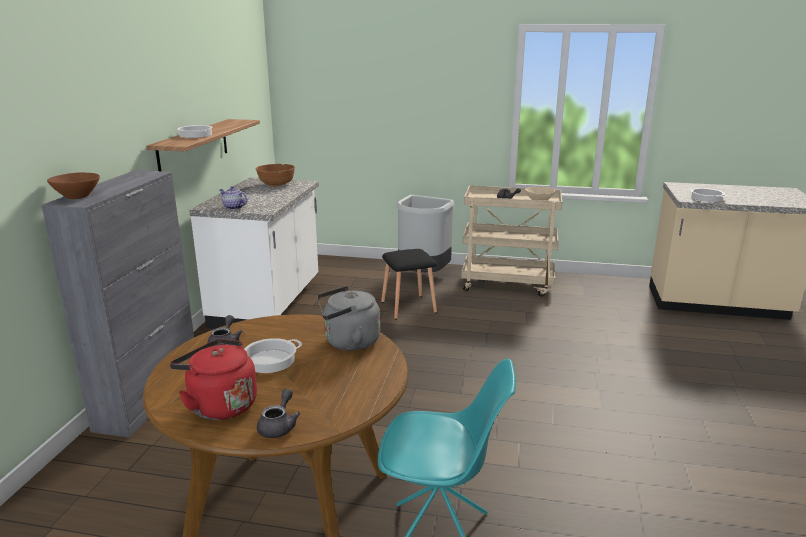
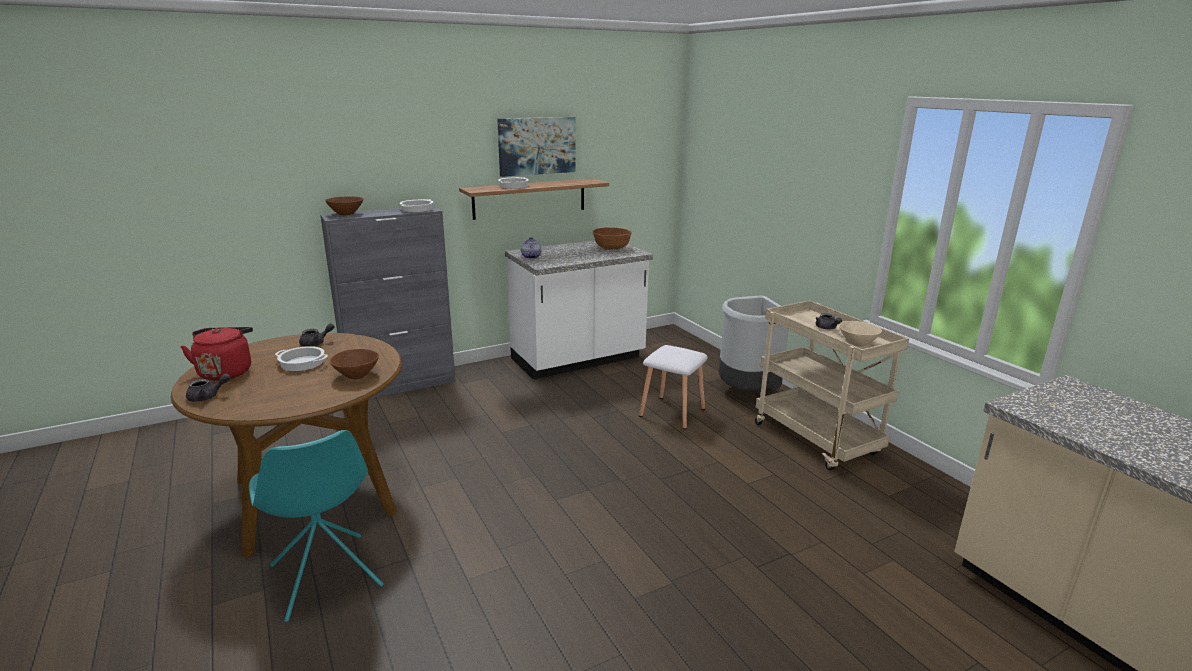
camera: 50 degrees right, 0 degrees up
(192, 89) = (537, 146): none -> picture
(348, 342) = (357, 375): grey kettle -> brown bowl
(409, 307) = (673, 412): black stool -> white stool
(706, 198) = (1056, 416): cooking pot -> cooking pot (417, 209)

